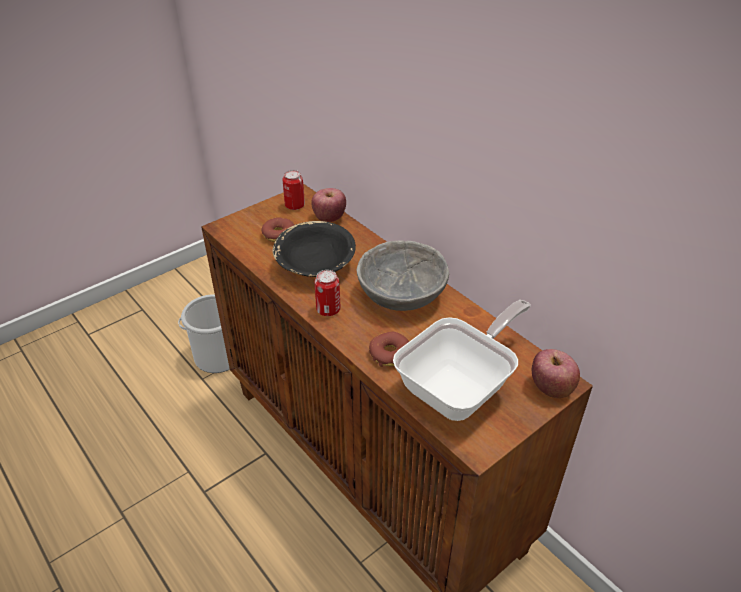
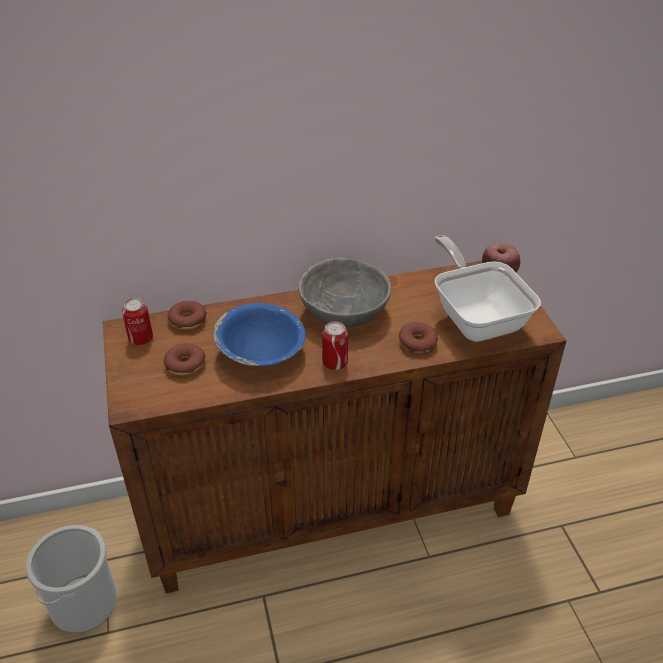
camera: 65 degrees left, 0 degrees up
(315, 266) = (261, 352): black bowl -> blue bowl
(329, 218) = (187, 320): apple -> donut

